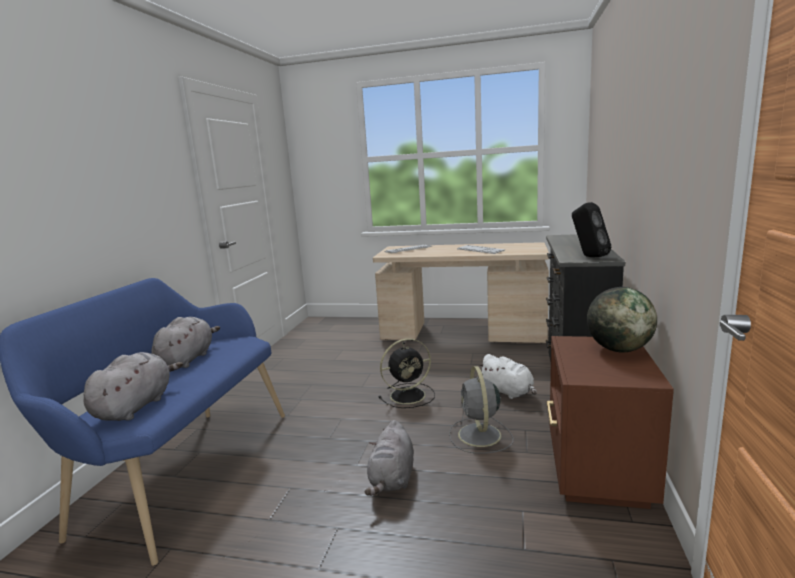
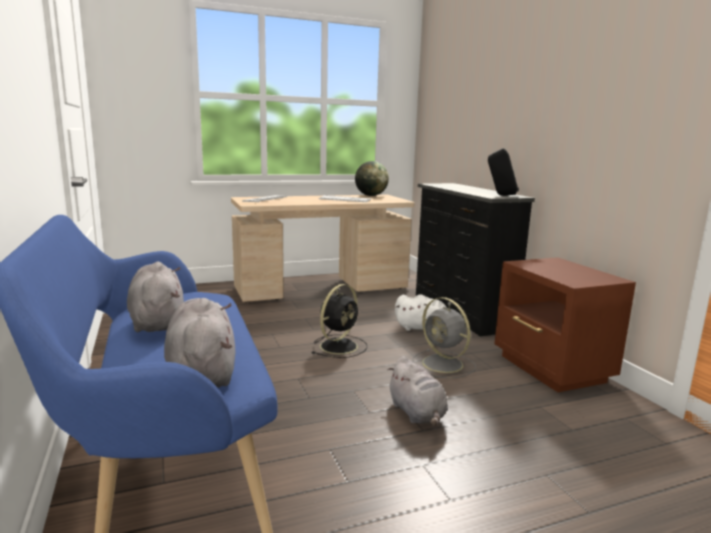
camera: 35 degrees left, 0 degrees up
(618, 349) = (563, 265): globe -> globe (371, 195)

